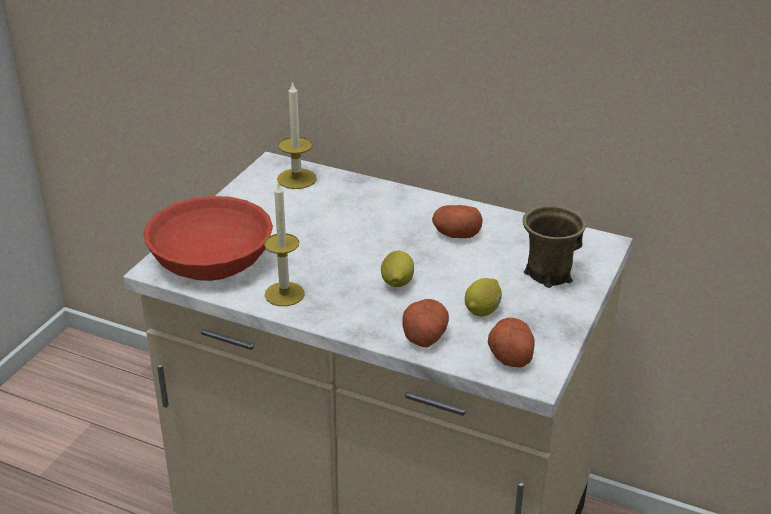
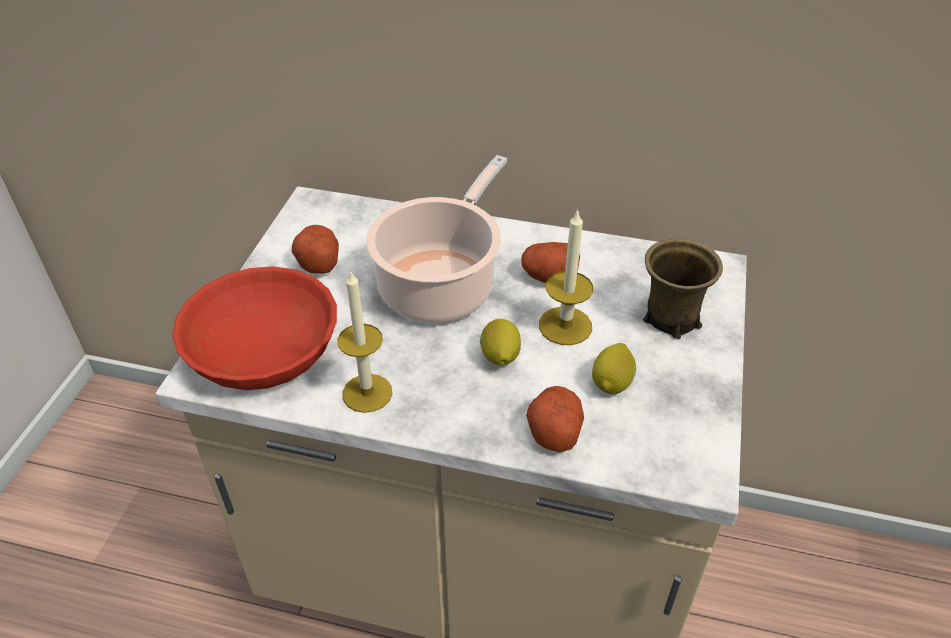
camera: 10 degrees left, 10 degrees up
(296, 179) = (343, 220): candle -> candle (565, 326)
(364, 230) = (441, 284): none -> cooking pot
(509, 354) = (663, 445): potato -> potato (317, 261)

